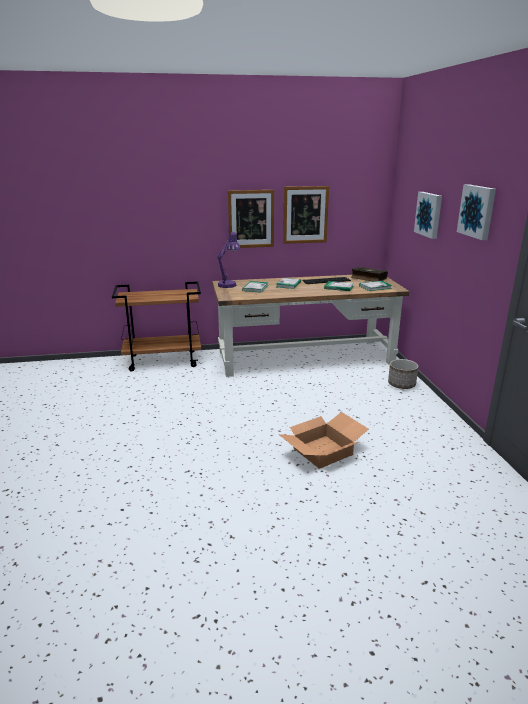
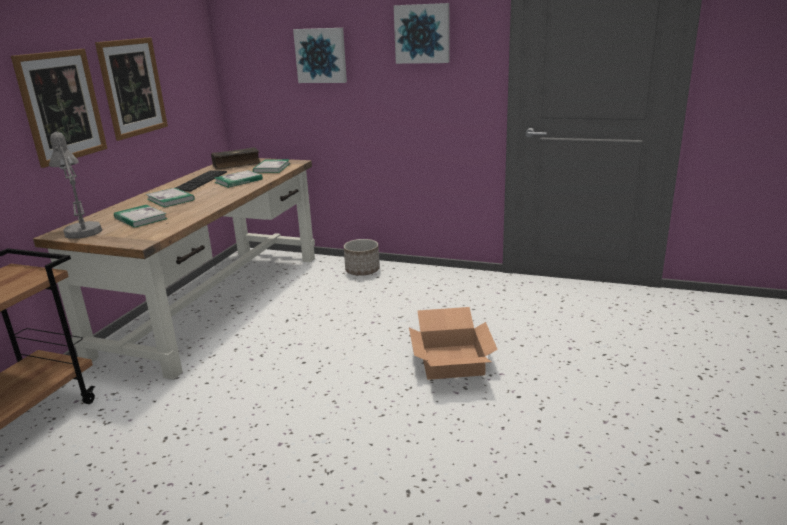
camera: 60 degrees left, 0 degrees up
(229, 284) = (82, 230): purple table lamp -> grey table lamp

